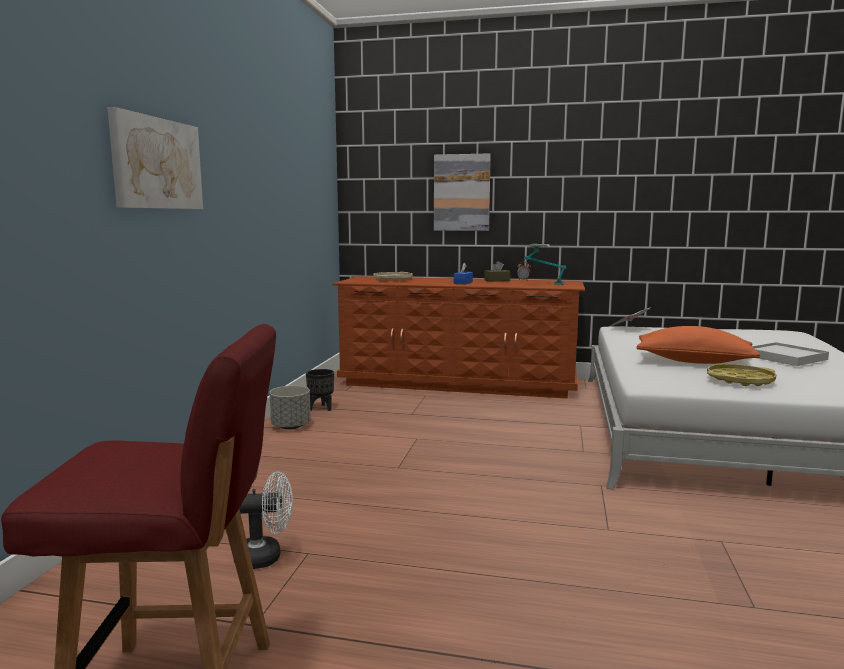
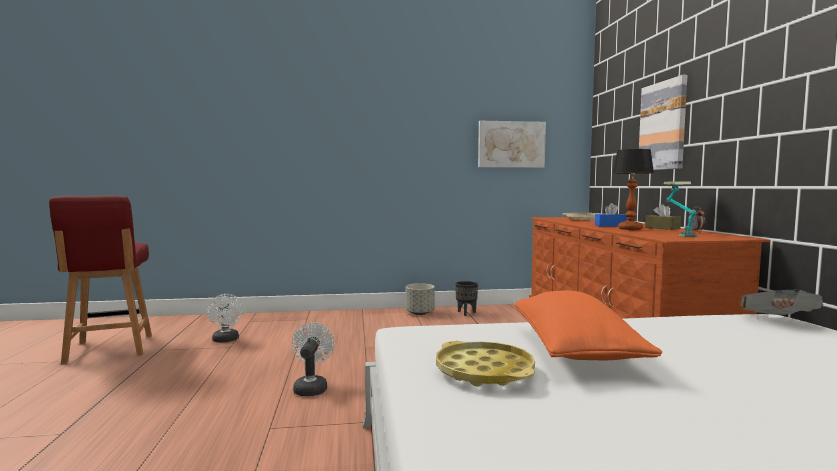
camera: 70 degrees right, 5 degrees down
(157, 164) = (315, 130): picture -> picture (511, 144)
(497, 284) = (629, 229): none -> table lamp
(510, 504) = (311, 387): none -> white fan
(785, 357) = (748, 415): white tray -> none

